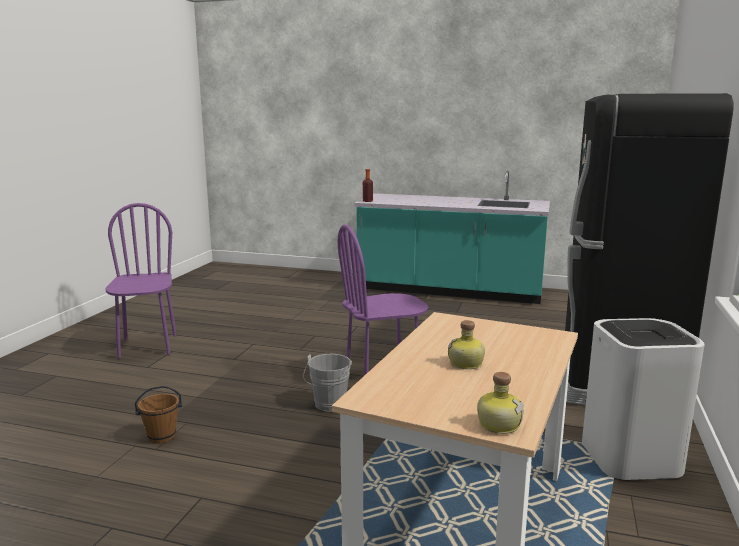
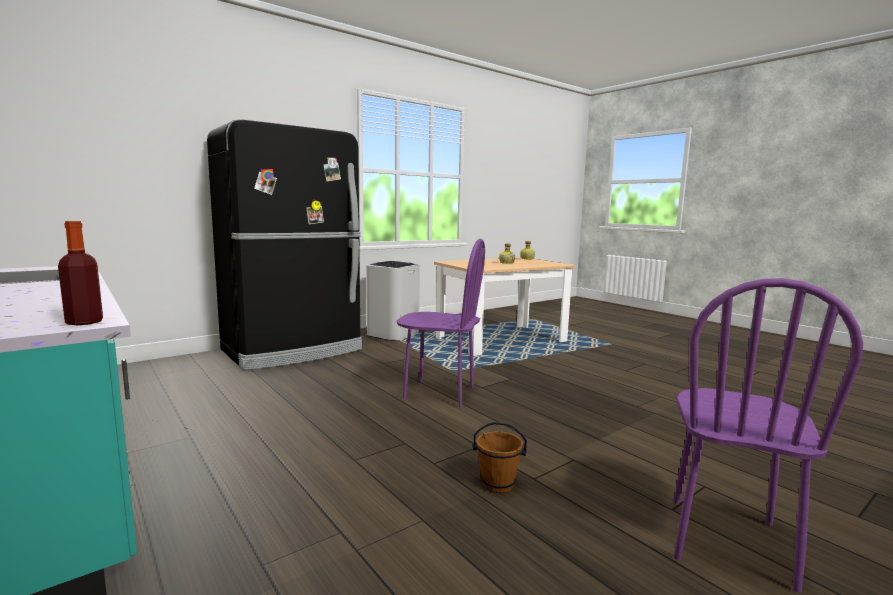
camera: 145 degrees left, 5 degrees down
(161, 436) = (657, 402): brown bucket -> brown bucket (497, 485)
(328, 405) = (511, 387): grey bucket -> none

